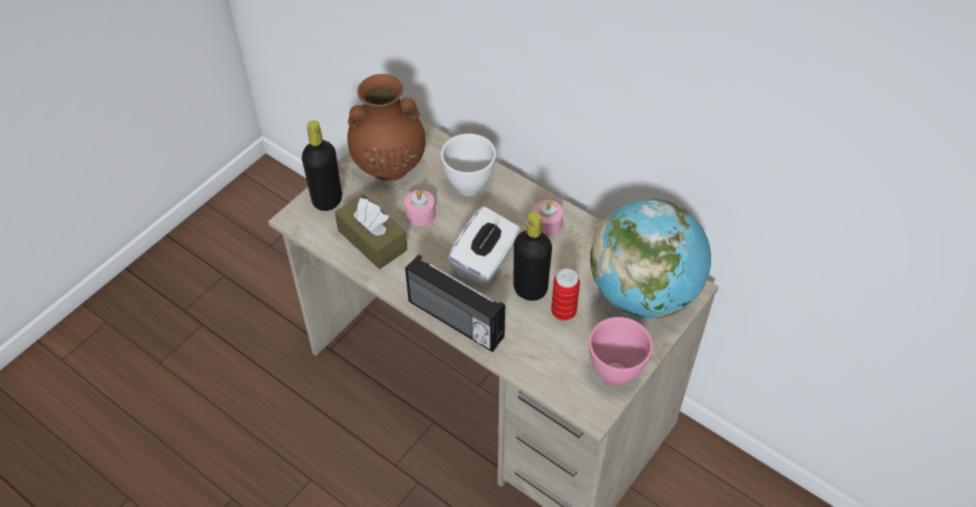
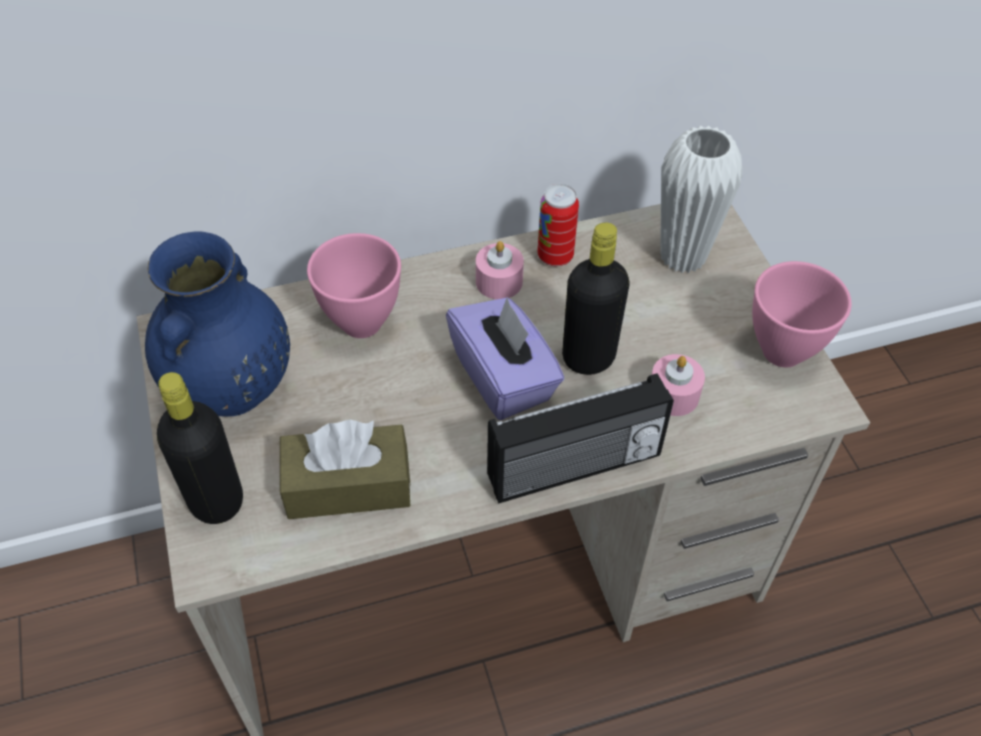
camera: 55 degrees left, 0 degrees up
(388, 166) = (231, 389): brown vase -> blue vase
(420, 214) = (355, 402): pink candle -> pink candle (673, 395)
(469, 186) = (360, 321): white bowl -> pink bowl
(485, 262) = (504, 378): white tissue box -> purple tissue box
(563, 312) = (651, 345): can -> can (555, 256)
(643, 293) = (682, 257): globe -> white vase

